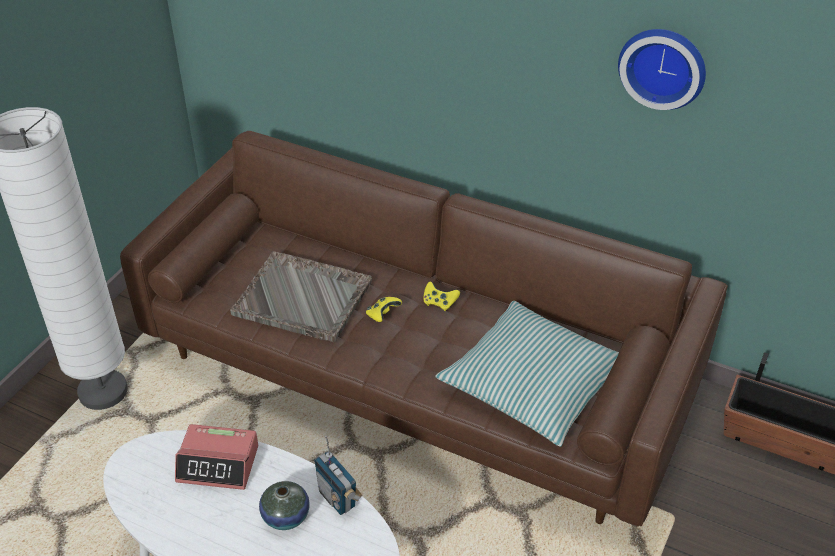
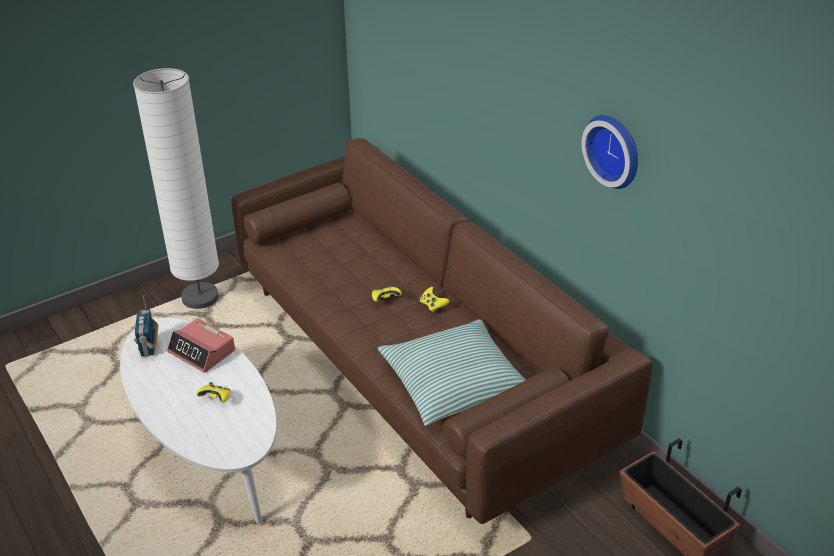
camera: 30 degrees right, 5 degrees down
(286, 516) = (216, 399): vase -> yellow game controller
(304, 299) = (340, 270): grey tray -> none
(338, 498) = (257, 402): radio -> radio (149, 347)

